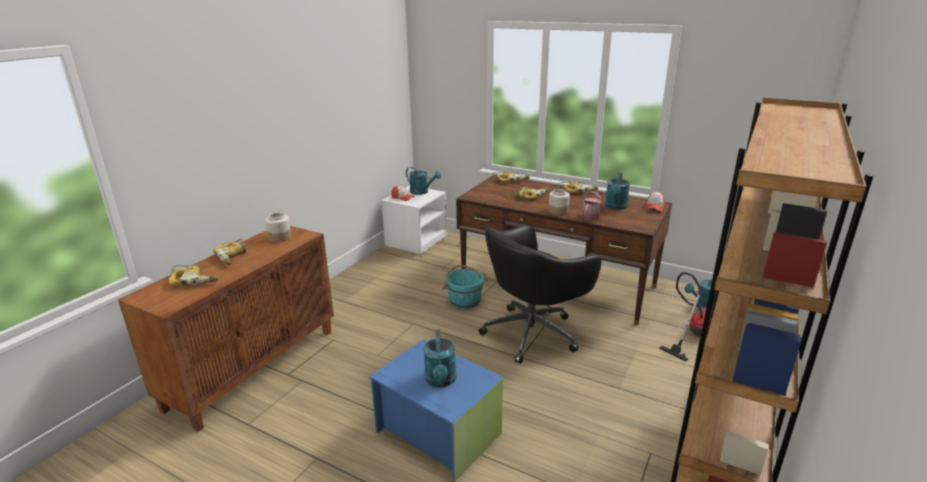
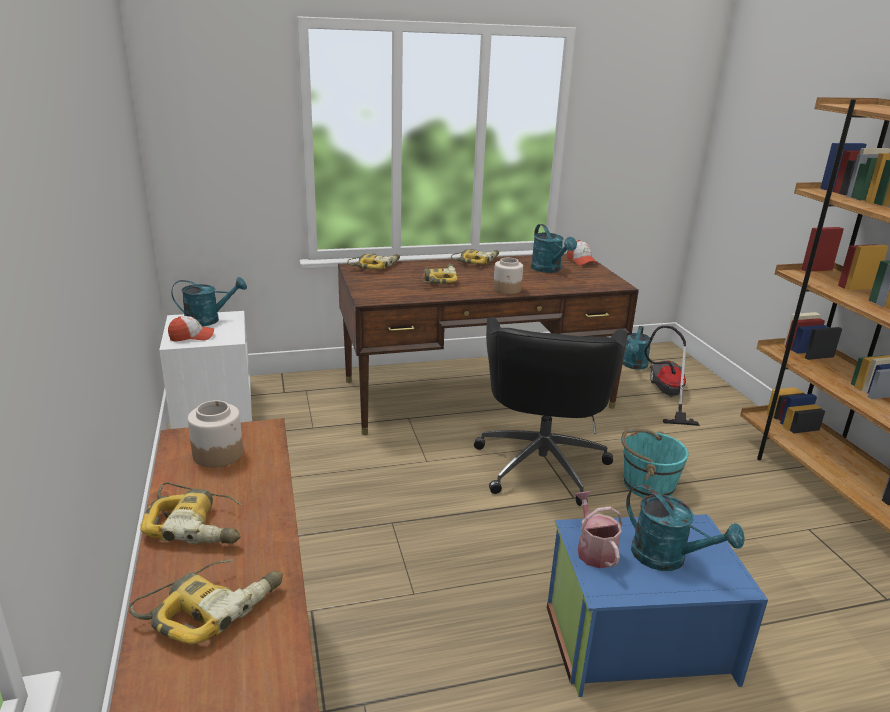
camera: 45 degrees left, 0 degrees up
(464, 301) = (410, 460): turquoise bucket -> turquoise bucket (647, 484)
(591, 215) = (547, 285): watering can -> watering can (594, 550)

